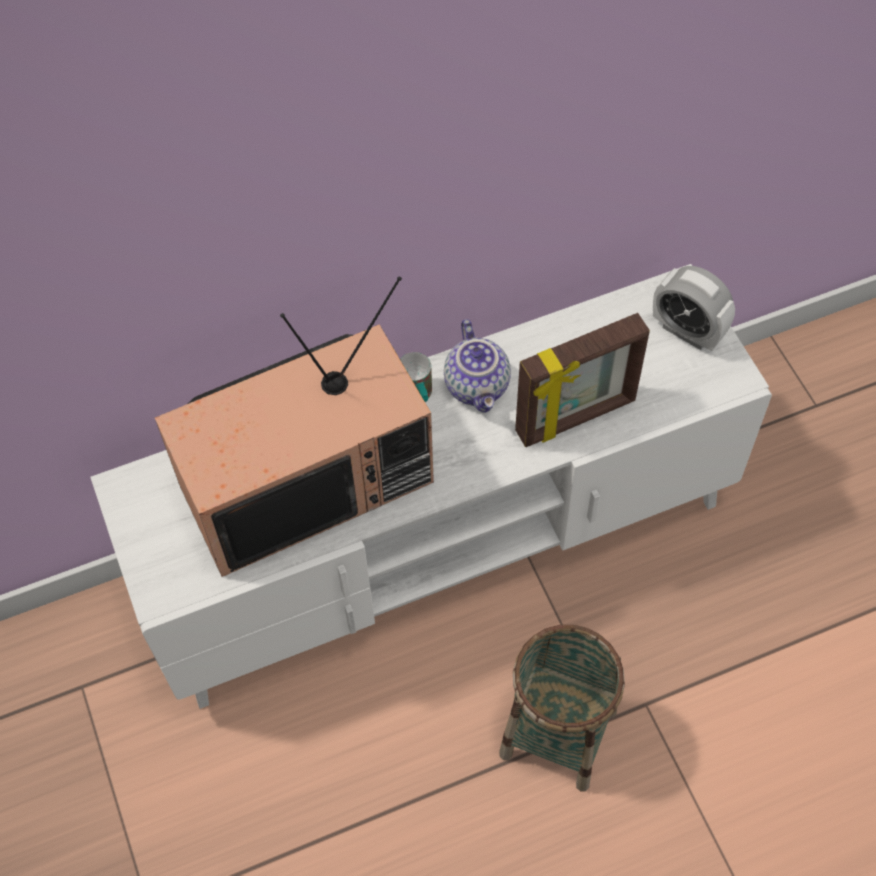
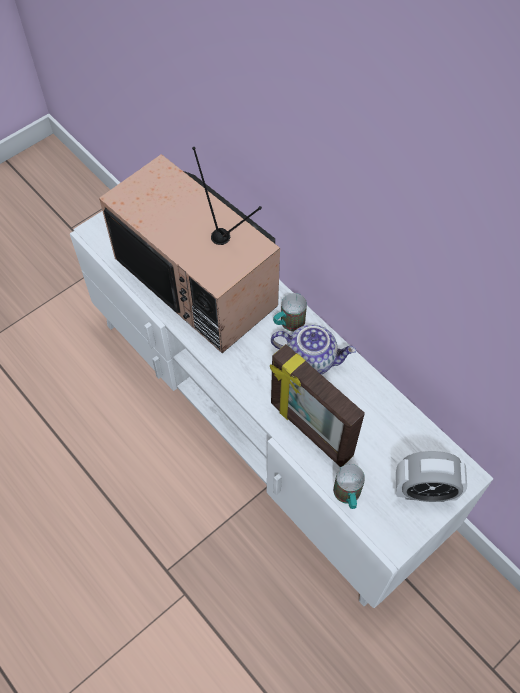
camera: 70 degrees right, 0 degrees up
(478, 386) = (311, 359): teapot -> teapot turned 135 degrees counterclockwise
(558, 732) = (147, 538): basket -> none
(672, 406) = (348, 496): none -> mug
(687, 331) = (424, 491): alarm clock -> alarm clock turned 105 degrees counterclockwise

